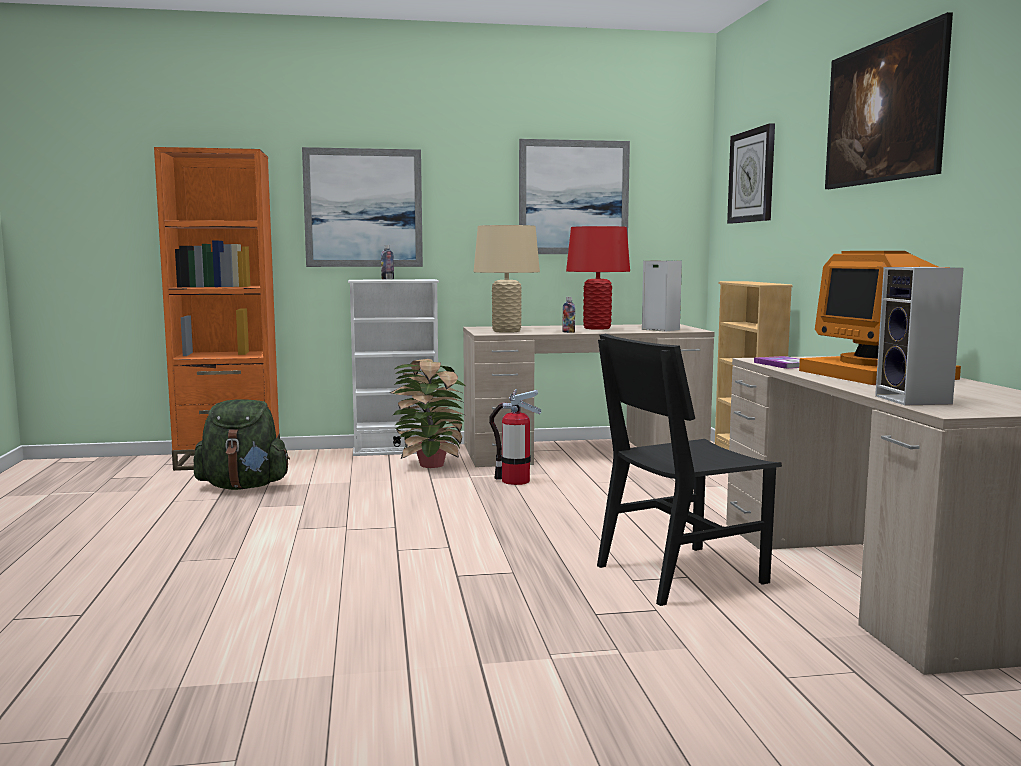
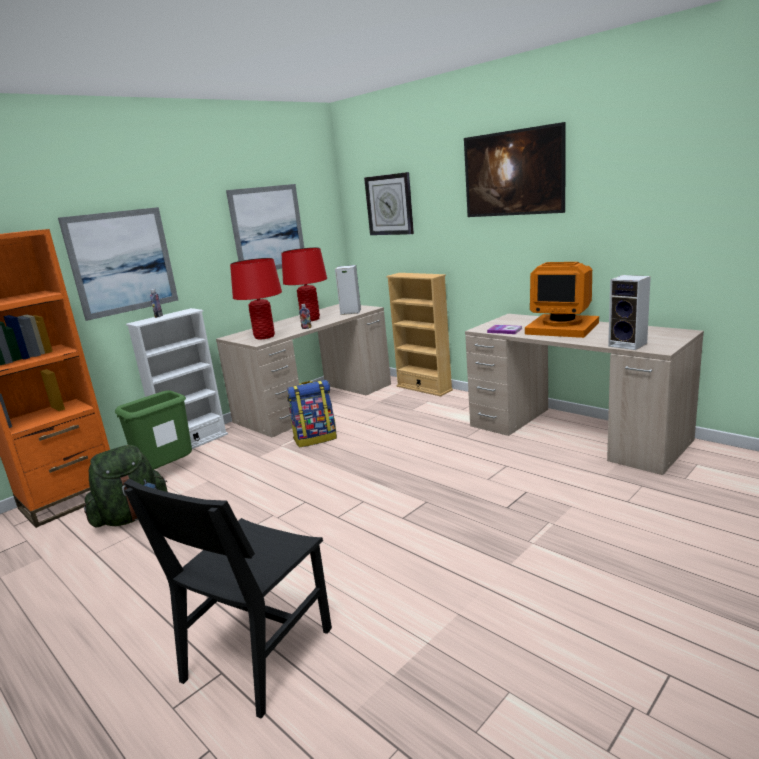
camera: 35 degrees left, 10 degrees up
(332, 465) = (167, 472): none -> green trash can
(429, 464) = (238, 446): potted plant -> none
(506, 331) = (264, 337): beige table lamp -> red table lamp
(515, 481) = (315, 439): fire extinguisher -> backpack
(680, 574) = (501, 465): black chair -> black chair (258, 654)

